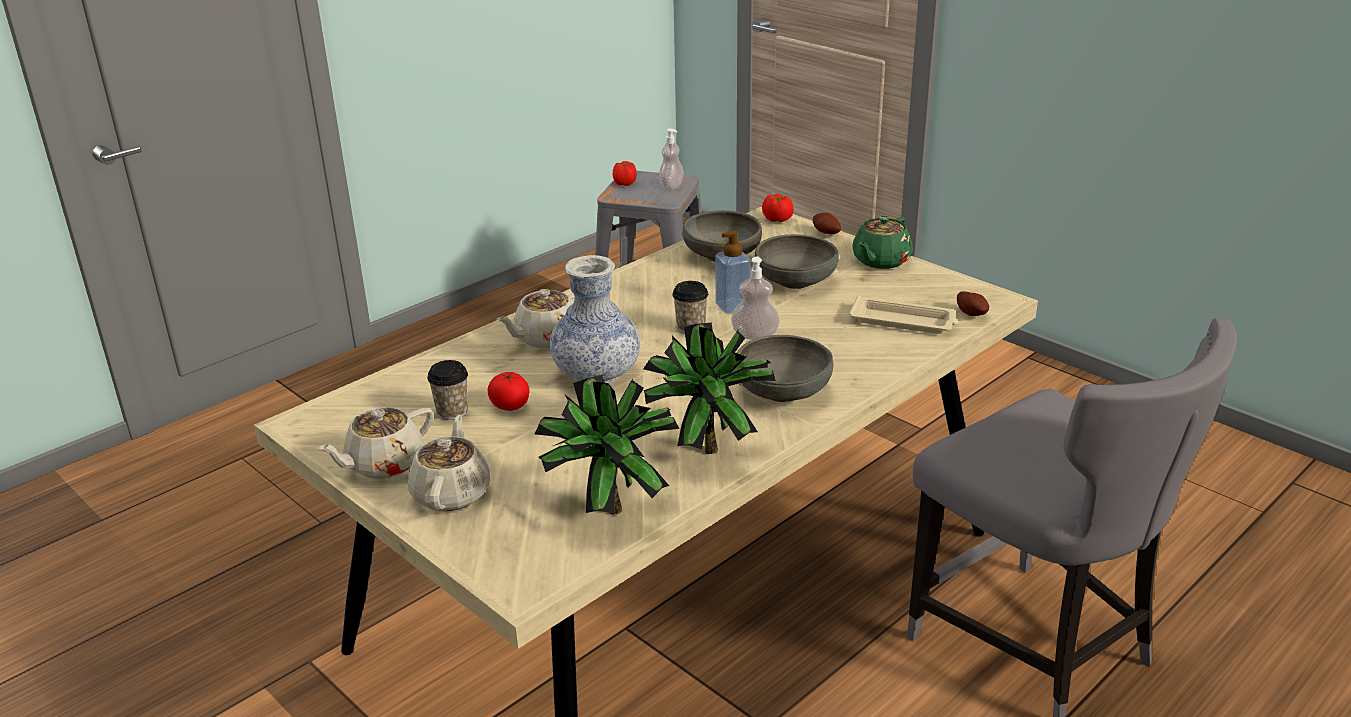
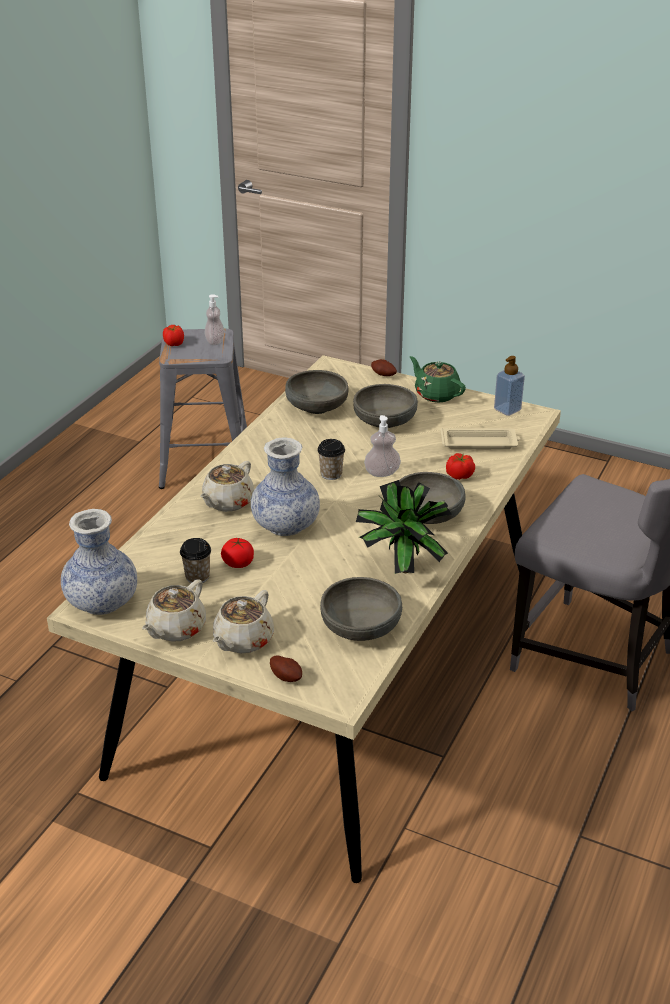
camera: 20 degrees left, 5 degrees up
(325, 419) = (102, 602): none -> vase
(452, 493) = (242, 640): beige teapot -> beige teapot turned 135 degrees counterclockwise
(607, 507) = (360, 627): potted plant -> grey bowl
(732, 306) = (351, 451): soap dispenser -> soap dispenser (507, 409)
(777, 219) = (339, 368): tomato -> tomato (459, 476)
(880, 261) = (436, 394): green teapot -> green teapot turned 120 degrees clockwise
(972, 313) = (522, 428): potato -> potato (286, 676)

